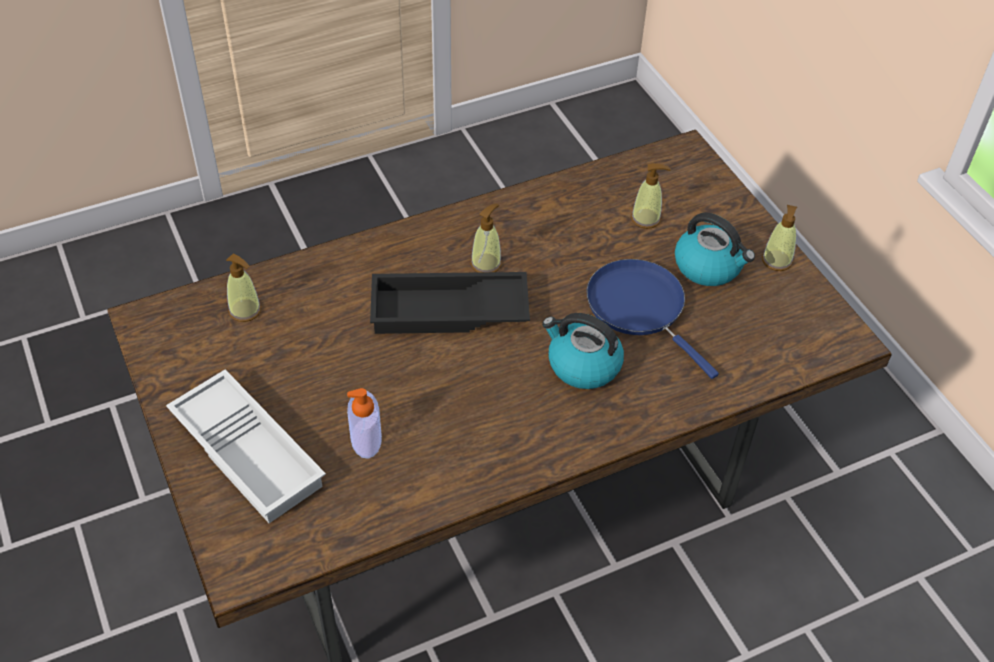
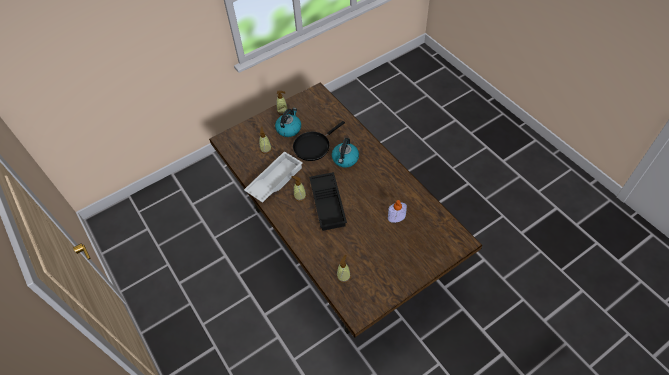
camera: 95 degrees left, 5 degrees up
(250, 452) = (413, 253): white tray -> white tray (274, 180)
(640, 308) = (313, 146): blue frying pan -> black frying pan

